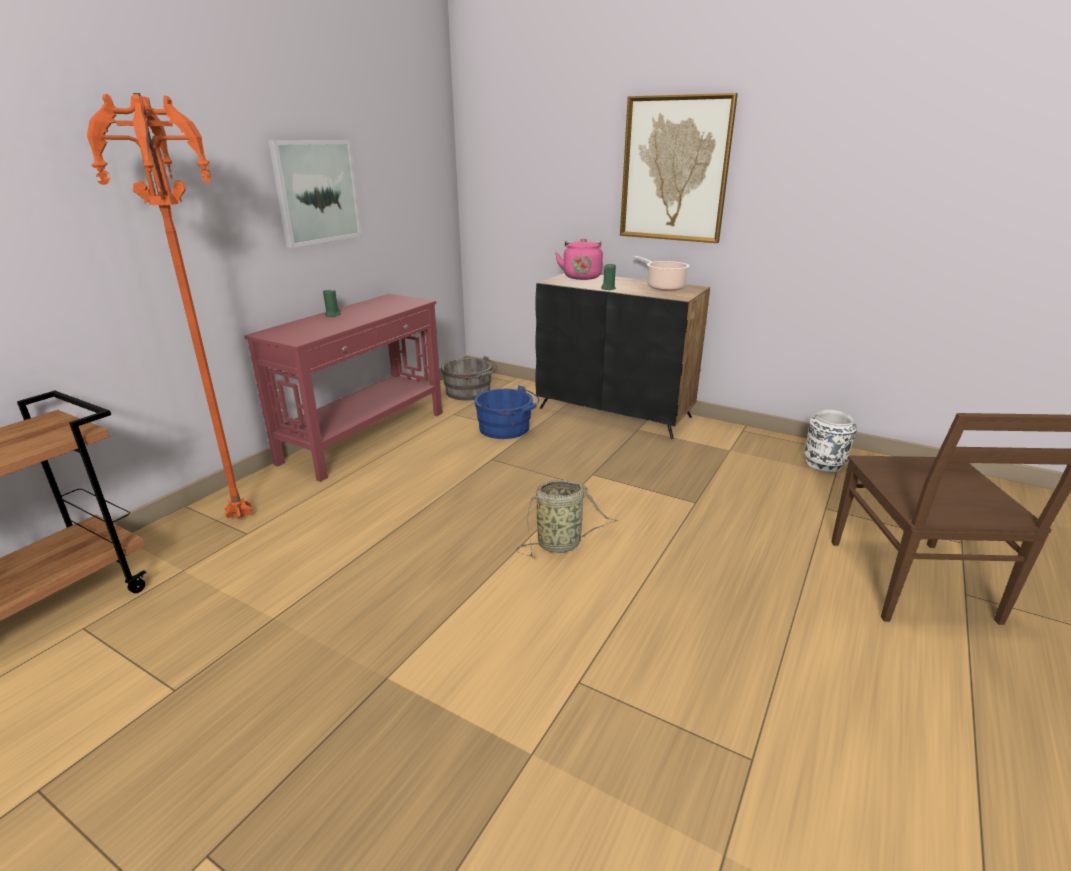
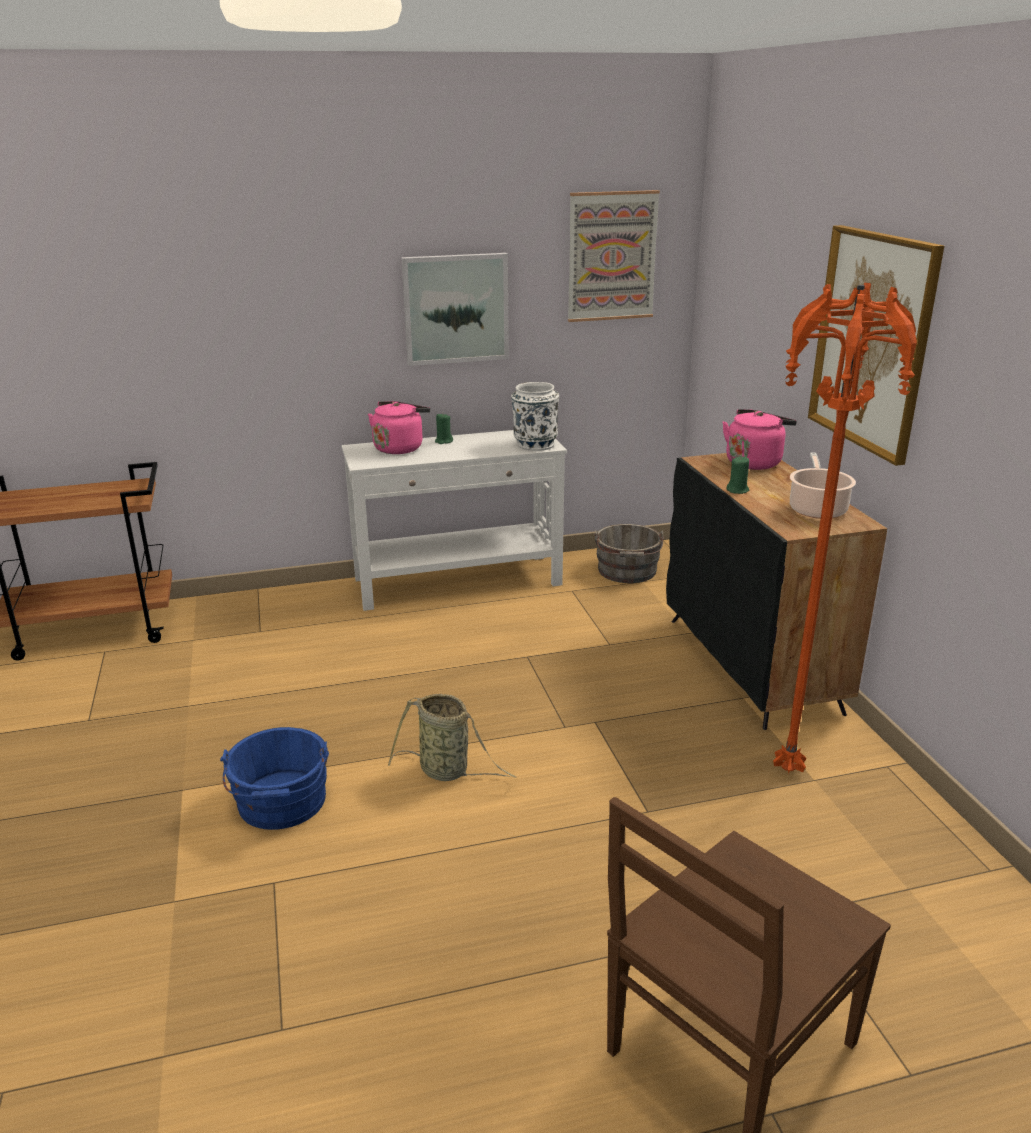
camera: 45 degrees right, 0 degrees up
(243, 517) = (275, 616): orange floor lamp -> orange floor lamp (791, 771)
(305, 325) = (400, 448): none -> pink kettle
(366, 436) = (459, 582): red console table -> white console table
(411, 146) = (611, 256): none -> picture
(507, 429) = (595, 631): blue bucket -> blue bucket (281, 804)
(823, 465) = (916, 868): white vase -> white vase (535, 445)

